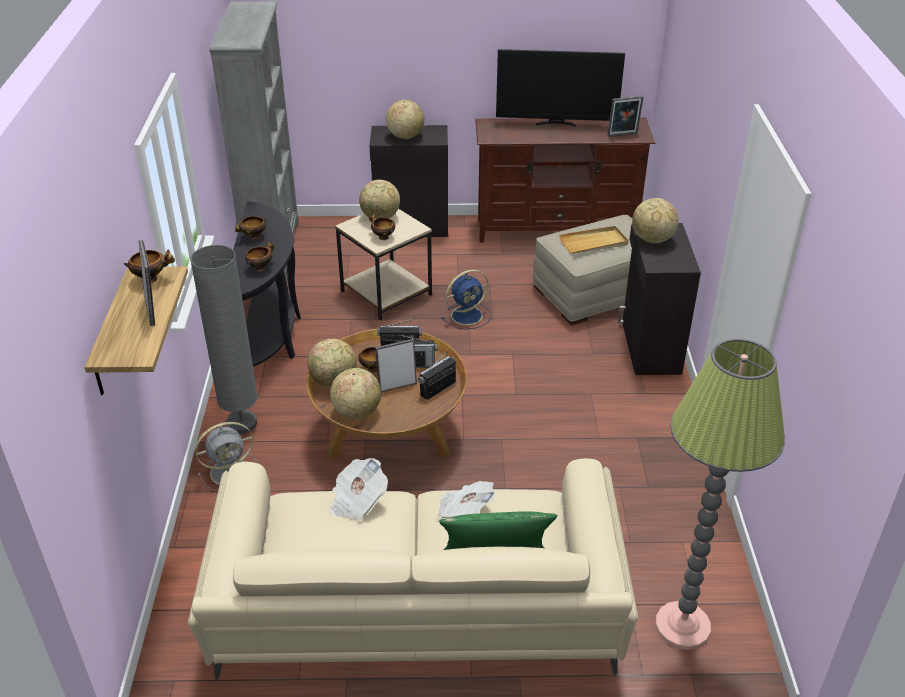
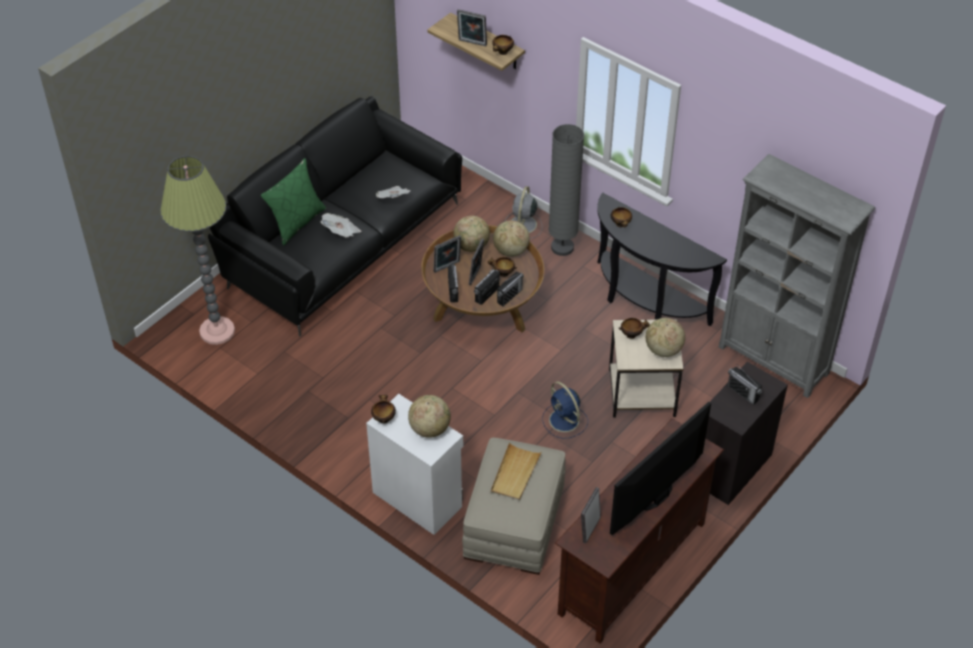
camera: 130 degrees right, 10 degrees up
(253, 237) = (666, 239): bowl -> bowl (383, 418)
(405, 136) = (743, 393): globe -> radio
(409, 411) = (447, 267): none -> picture frame
(415, 614) = (342, 242): beige sofa -> black sofa
(468, 315) = (565, 421): blue fan -> blue fan turned 45 degrees counterclockwise
(649, 348) = (417, 498): black cabinet -> white cabinet

